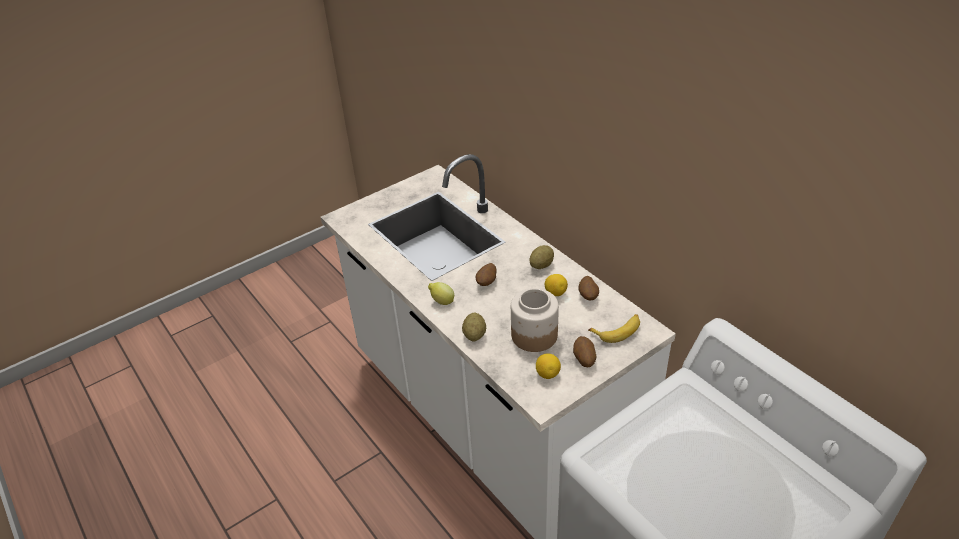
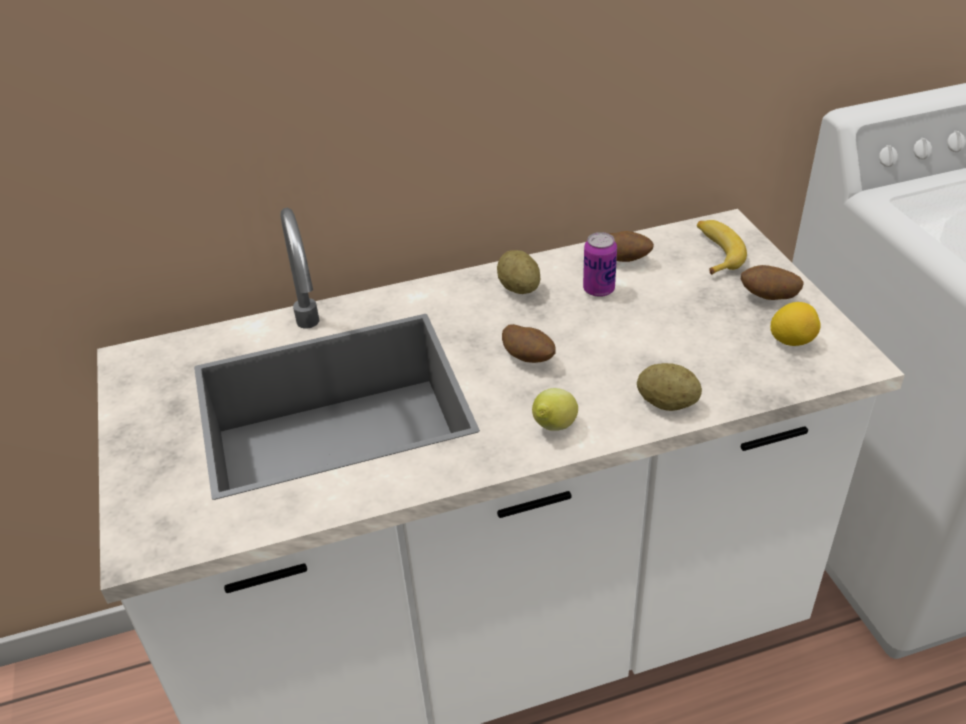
camera: 70 degrees left, 0 degrees up
(533, 335) = (695, 335): jar -> none
(555, 293) = (598, 289): lemon -> can

